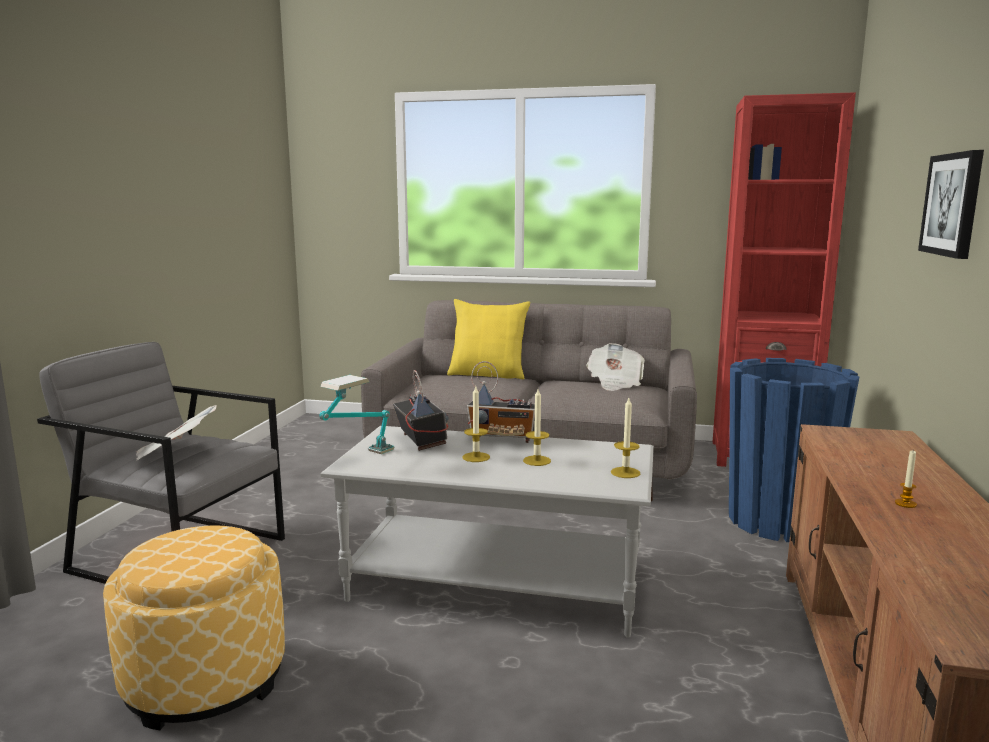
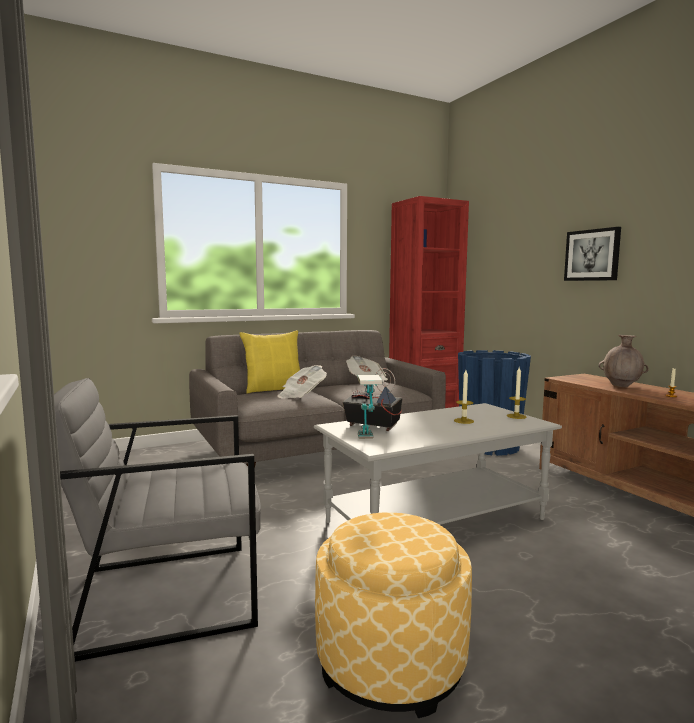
camera: 40 degrees left, 5 degrees down
(175, 454) = (191, 482): newspaper -> newspaper (301, 395)
(476, 457) = (430, 426): candle -> none
(503, 439) = (414, 415): radio -> none
(881, 466) = (621, 386): none -> brown vase

